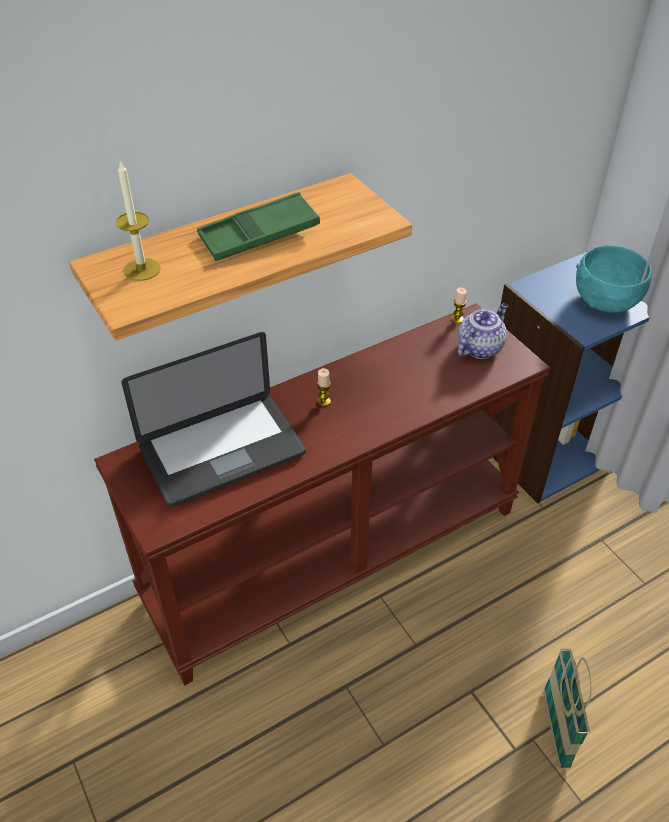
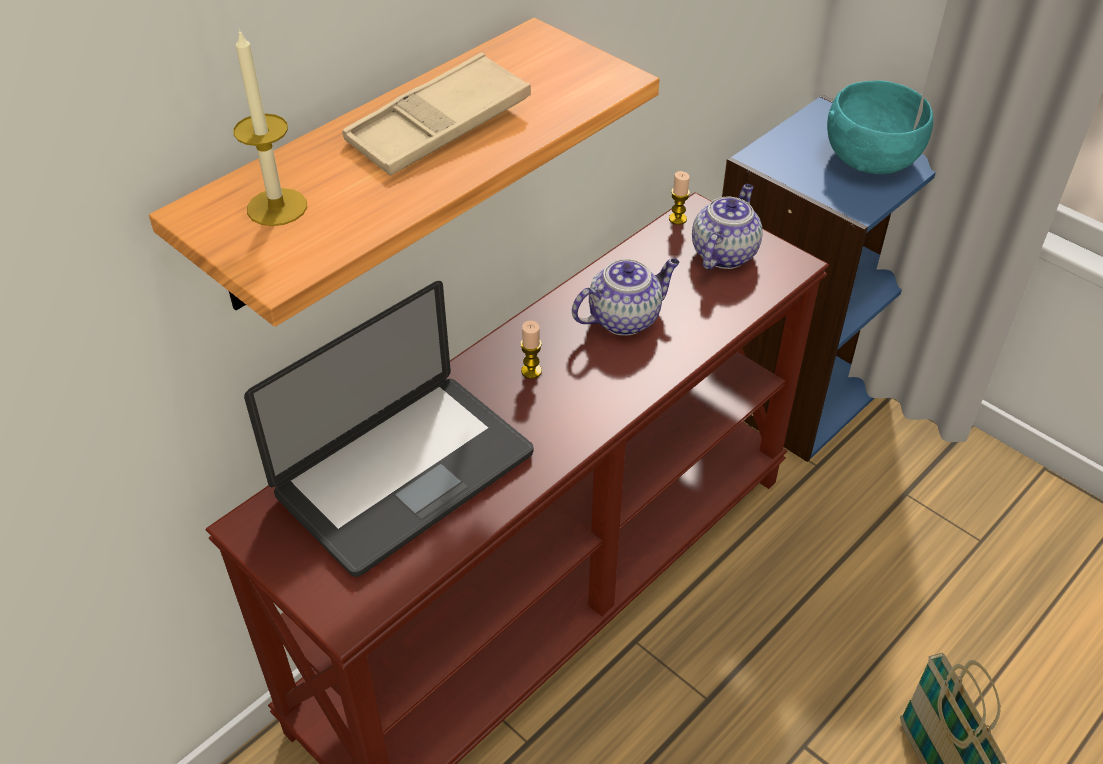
camera: 15 degrees left, 0 degrees up
(259, 235) = (439, 126): green tray -> beige tray
(397, 378) = (625, 318): none -> teapot

